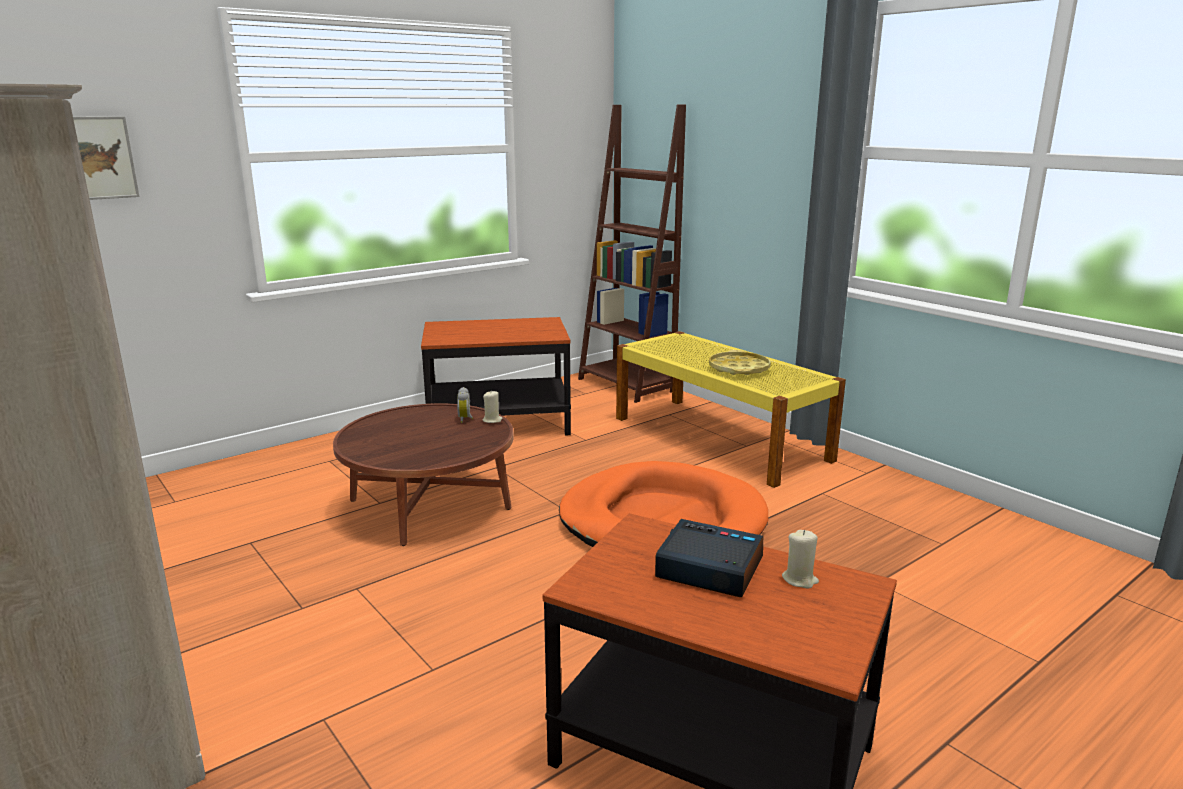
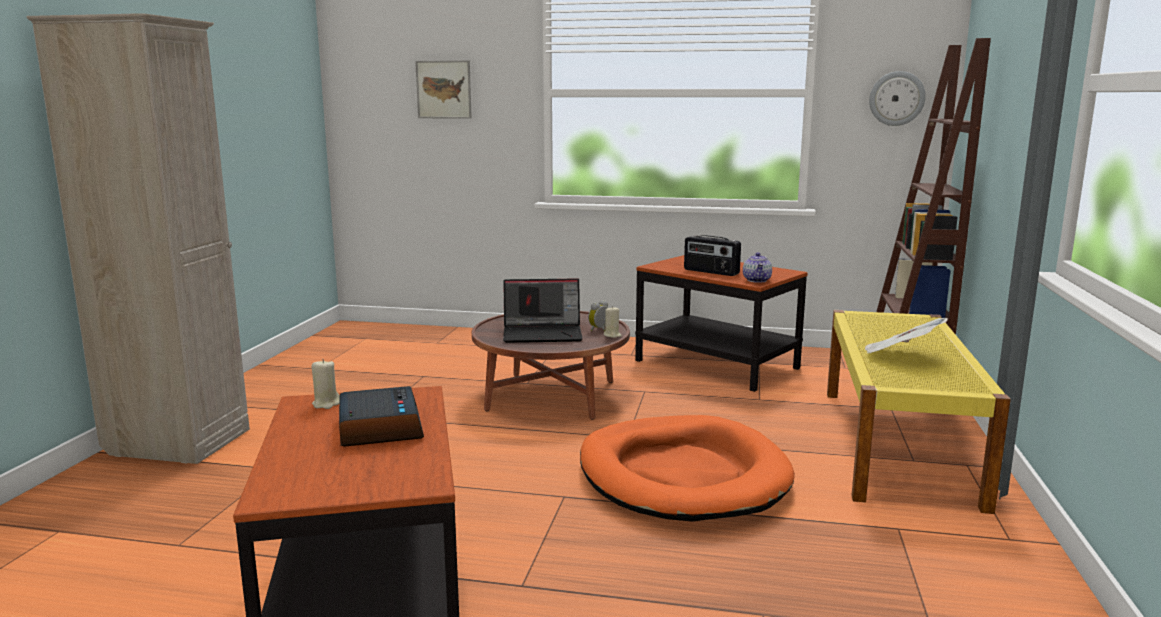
camera: 50 degrees right, 5 degrees down
(427, 440) = (543, 333): none -> laptop
(497, 335) = (711, 272): none -> radio
(551, 333) = (757, 280): none -> teapot
(573, 151) = (896, 98): none -> wall clock
(738, 369) = (900, 356): yellow tray -> newspaper
(800, 580) = (401, 459): beige candle -> beige candle (326, 404)

